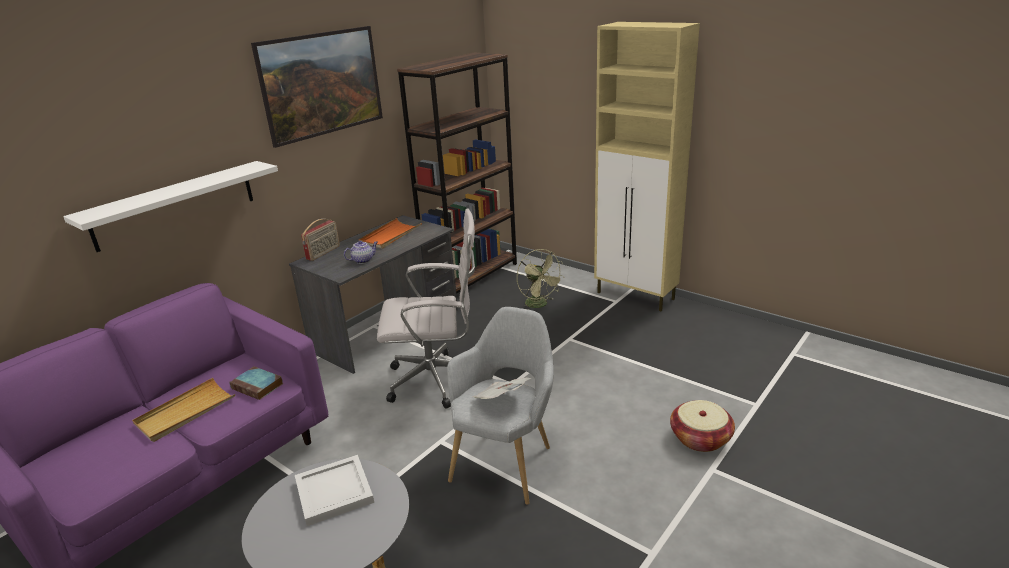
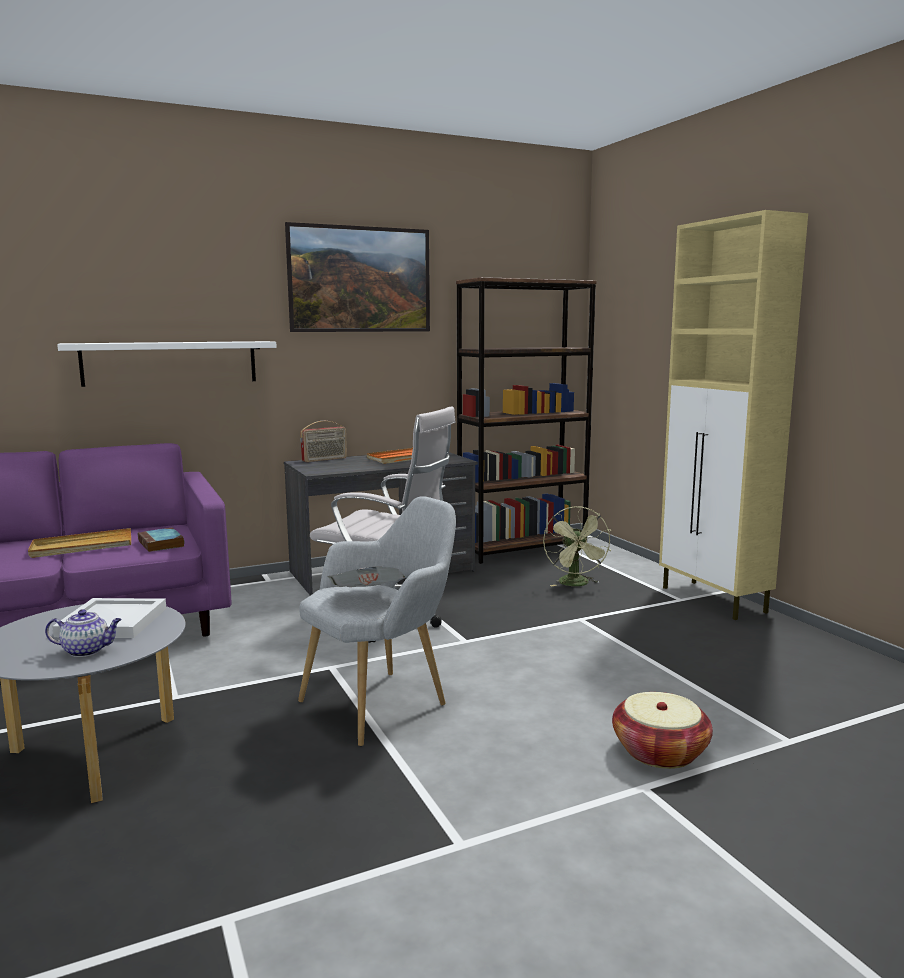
camera: 25 degrees right, 15 degrees down
(363, 260) = (352, 467): teapot -> teapot (87, 650)

